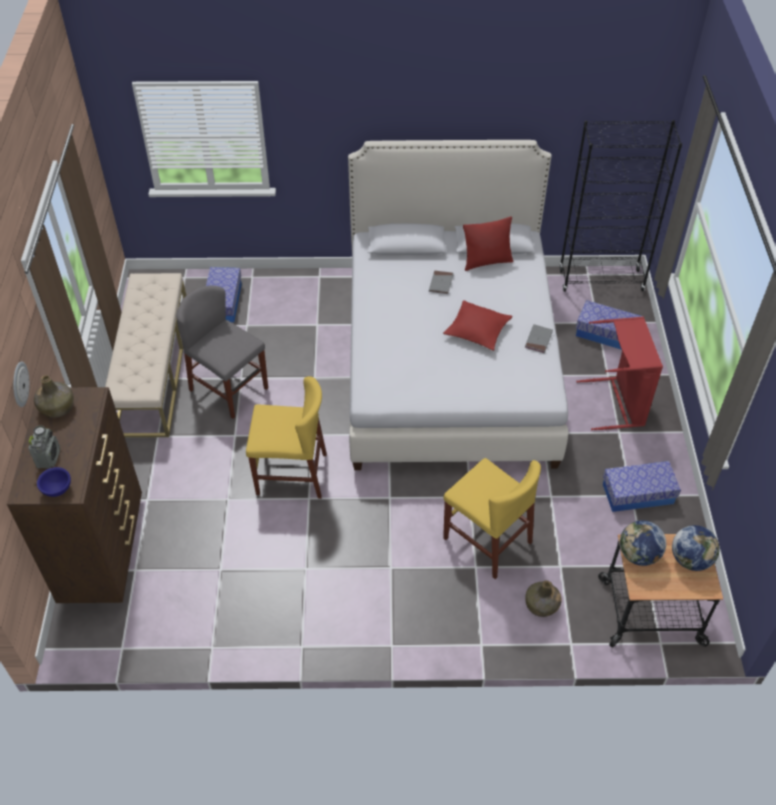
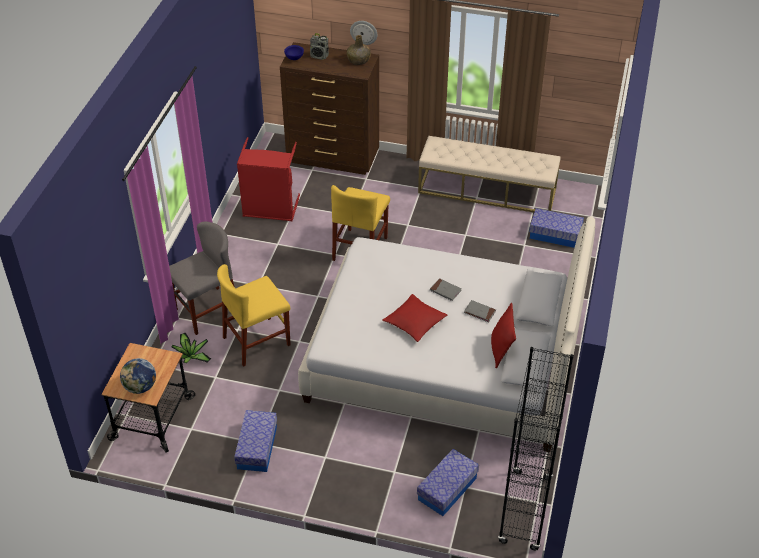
camera: 105 degrees right, 5 degrees down
(229, 389) = (455, 227): grey chair -> grey chair (207, 311)
(538, 340) = (390, 359): grey book -> grey book (445, 291)
(541, 605) = (189, 357): green bottle -> potted plant
(618, 403) = (358, 468): red laundry basket -> red laundry basket (270, 210)
(638, 555) = (160, 358): globe -> none

